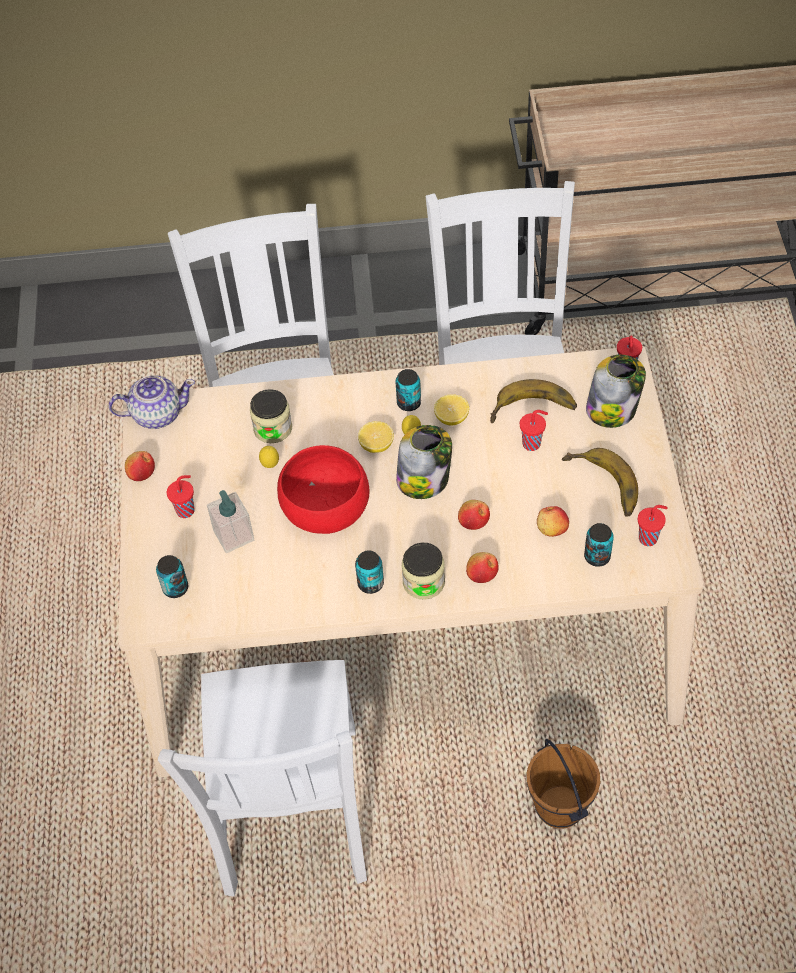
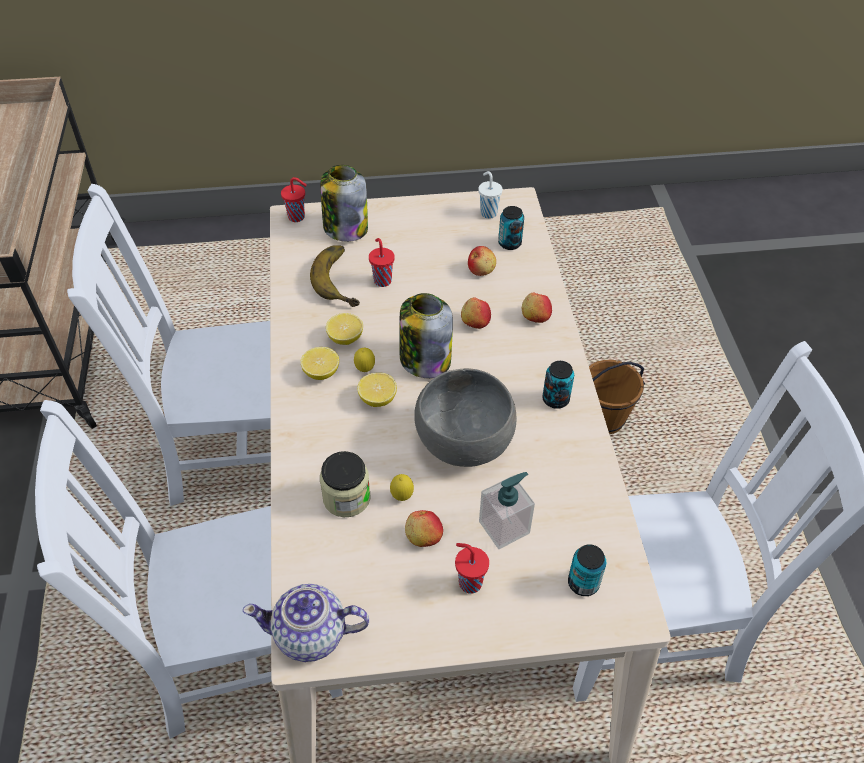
camera: 95 degrees left, 5 degrees down
(141, 473) = (410, 643): apple -> apple (423, 537)
(156, 414) = (311, 635): teapot -> teapot turned 75 degrees counterclockwise
(326, 510) = (464, 440): red bowl -> grey bowl
(409, 403) = (321, 373): can -> lemon
(423, 582) = (549, 358): jar -> none
(600, 487) = (434, 238): banana -> none
(649, 538) = (488, 213): red cup -> white cup

